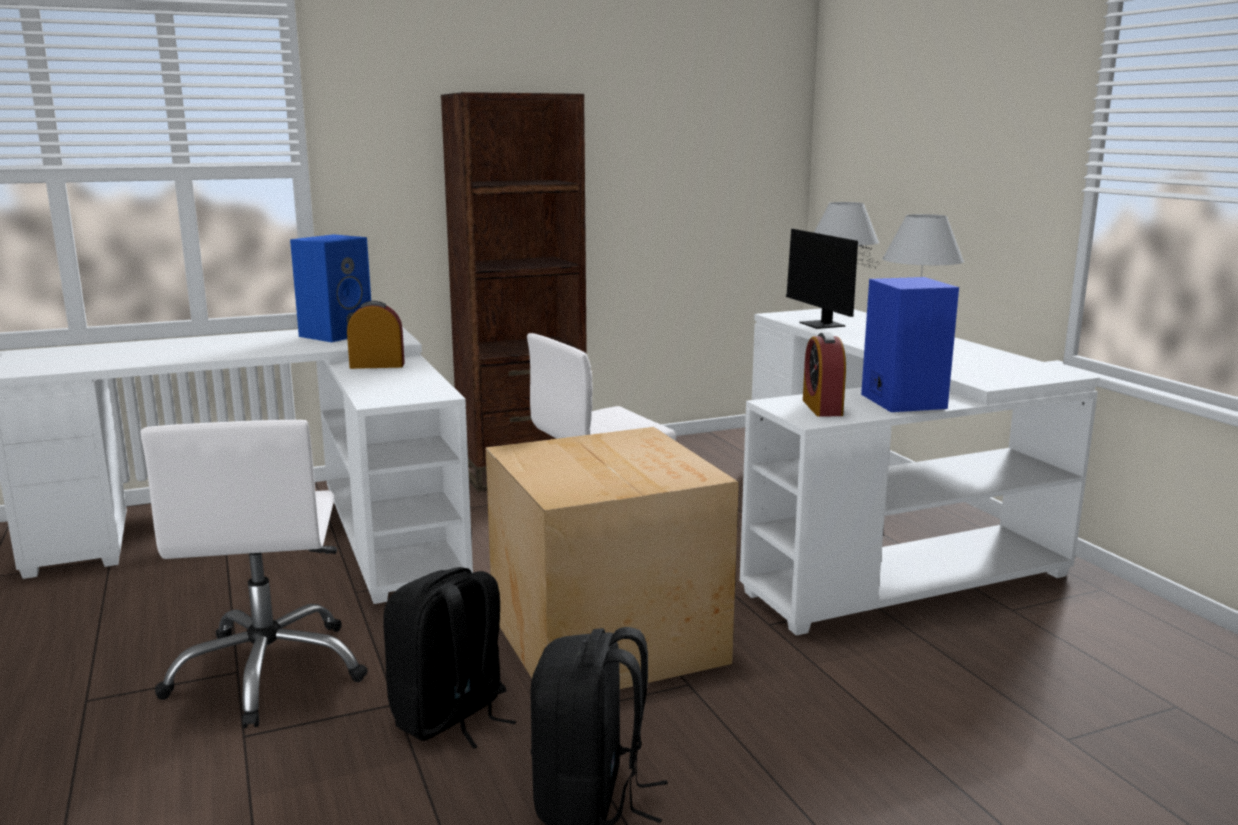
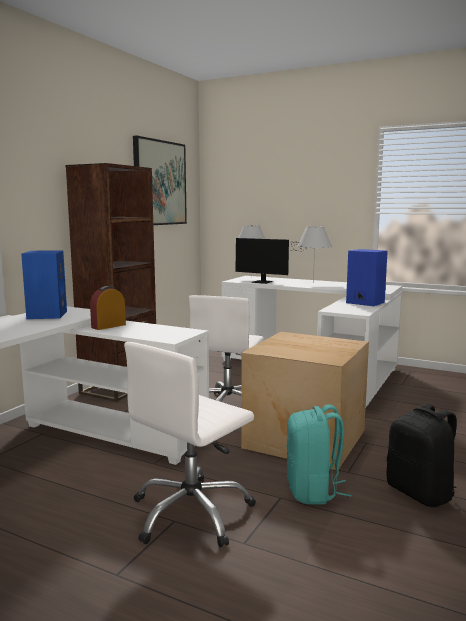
camera: 40 degrees left, 5 degrees down
(269, 672) = (191, 513): white office chair -> white office chair turned 90 degrees clockwise
(450, 717) = (313, 491): black backpack -> turquoise backpack
(686, 114) = (159, 183): none -> picture
(822, 407) = (350, 308): alarm clock -> none

